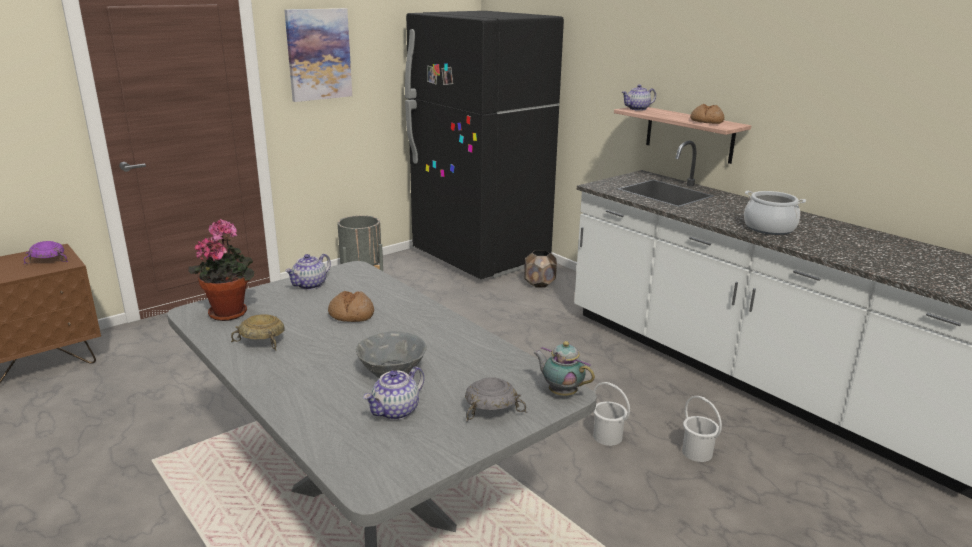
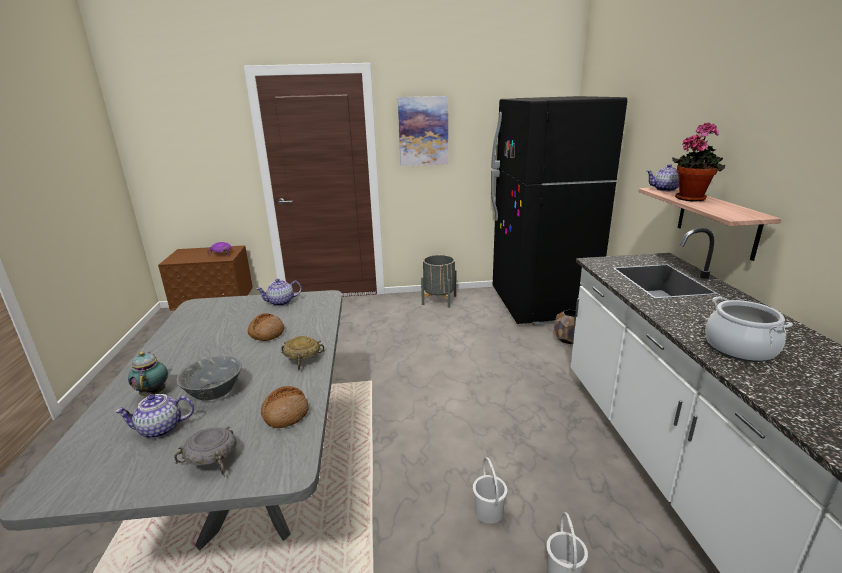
camera: 35 degrees right, 0 degrees up
(230, 312) = (211, 310): potted plant -> potted plant (691, 198)
(263, 342) = (189, 339): beige bowl -> beige bowl (302, 360)
(561, 392) = (286, 467): teapot -> teapot (154, 392)
(706, 121) = (723, 209): bread -> bread (285, 413)

